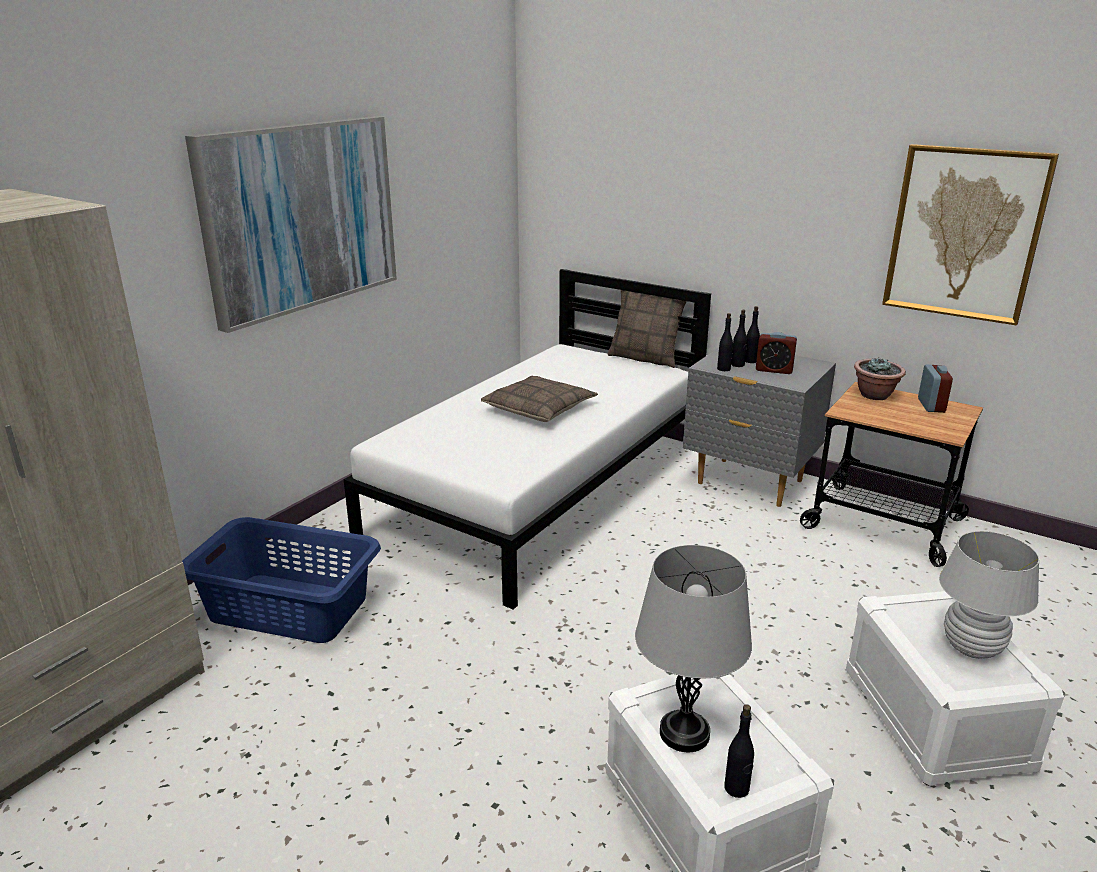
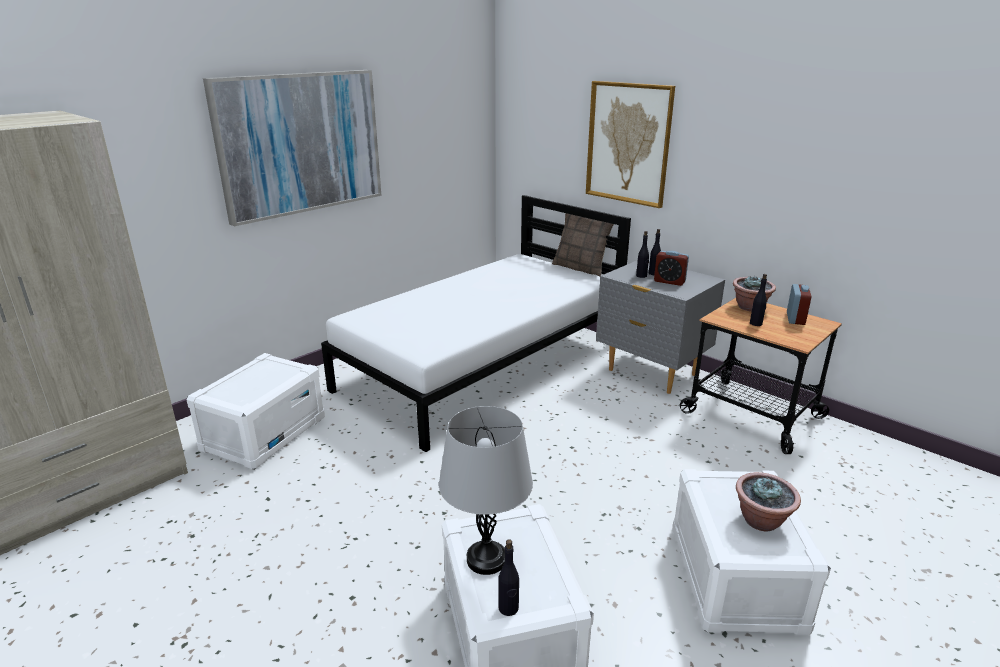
camera: 10 degrees right, 0 degrees up
(288, 607) = (264, 433): blue laundry basket -> white storage box
(539, 408) = (479, 300): pillow -> none
(724, 369) = (628, 278): black bottle -> black bottle (756, 323)
(964, 234) = (831, 174): picture -> picture (628, 143)
(972, 648) = (761, 521): white table lamp -> potted plant

